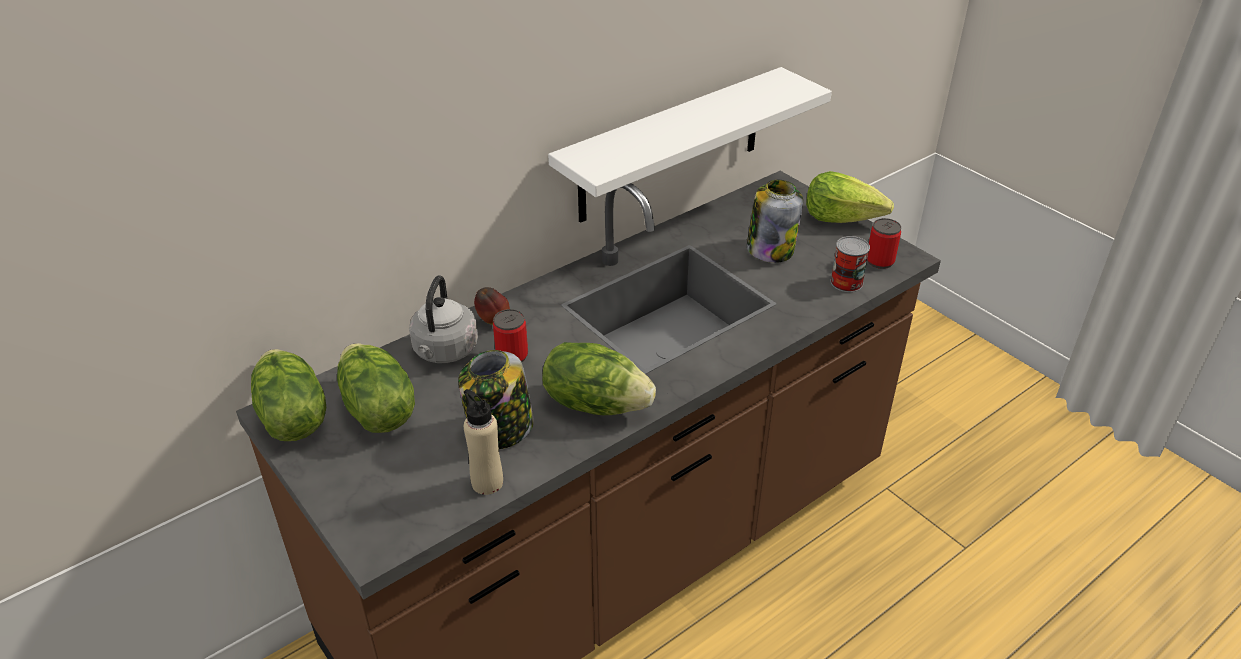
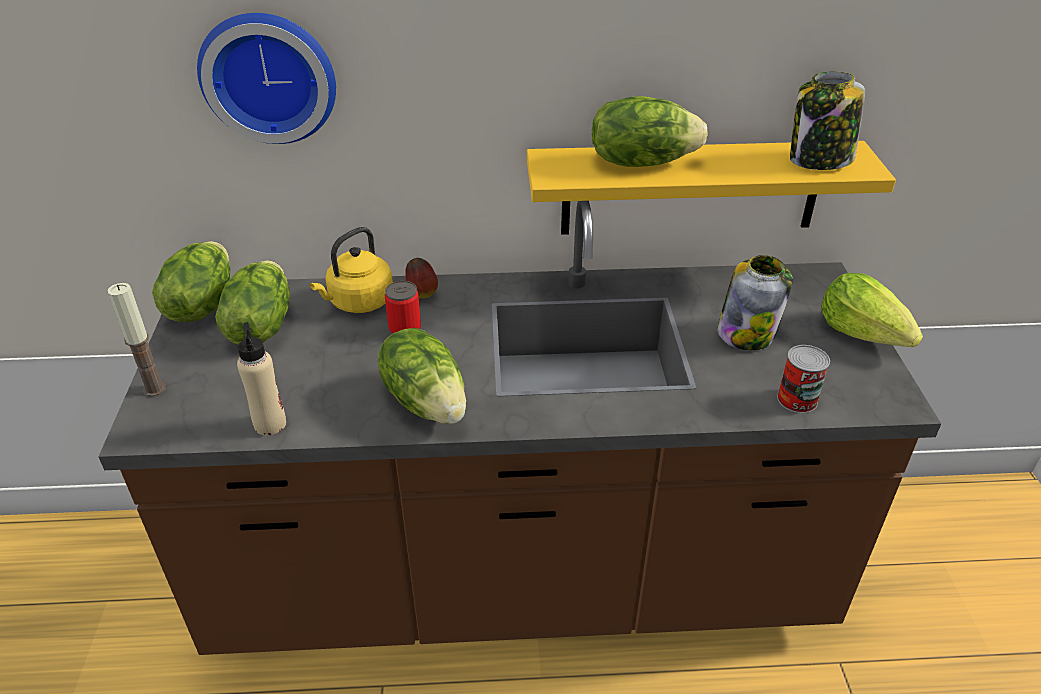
camera: 35 degrees right, 0 degrees up
(320, 156) = (269, 76): none -> wall clock
(341, 508) = (154, 389): none -> candle
(444, 352) = (358, 302): grey kettle -> yellow kettle
(500, 430) = (328, 386): jar -> jar (819, 160)
(650, 134) = (641, 162): none -> lettuce
(671, 146) = (690, 188): white shelf -> yellow shelf
(880, 261) = (861, 394): can -> none

